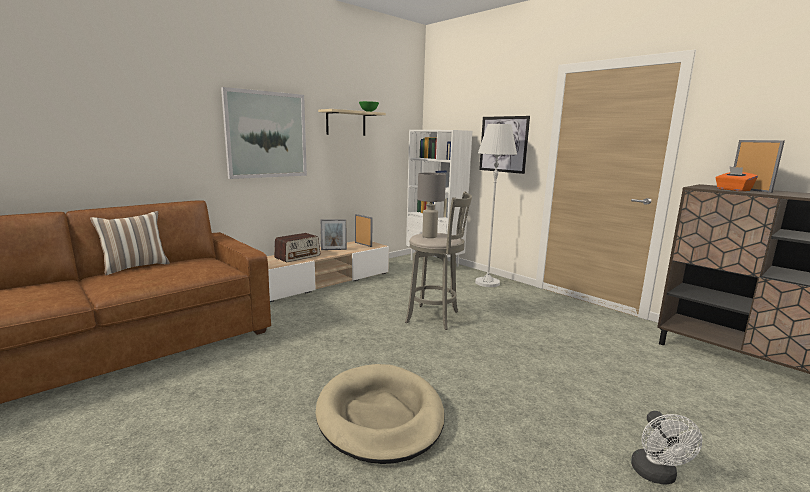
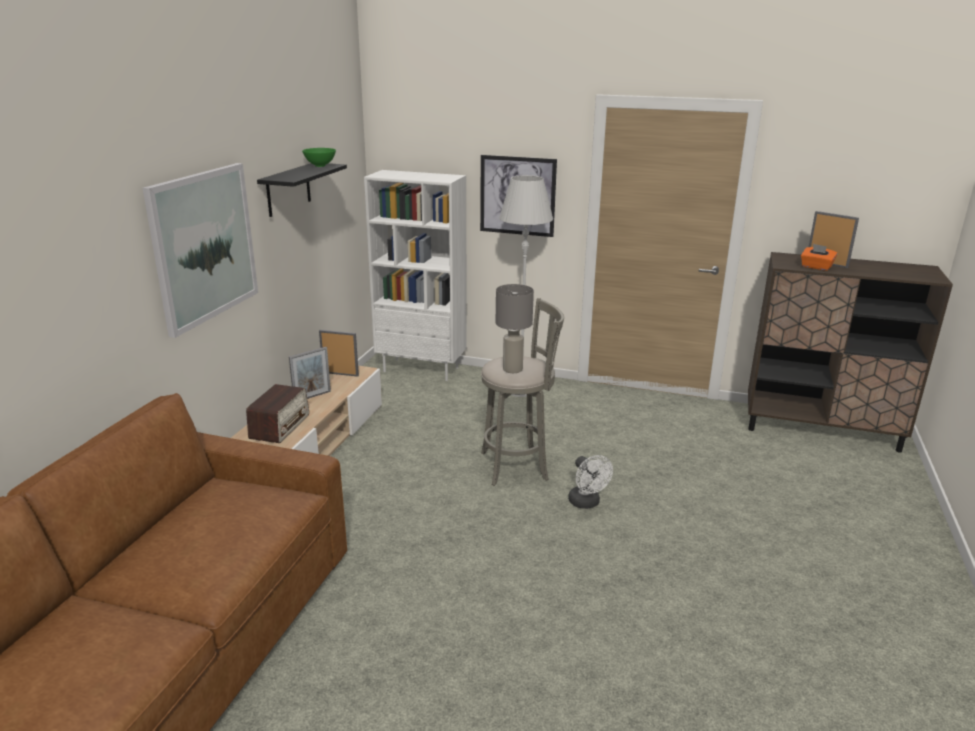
camera: 30 degrees left, 10 degrees up
(135, 267) = (141, 539): pillow -> none
(346, 123) = (288, 189): beige shelf -> black shelf
(380, 416) = (596, 615): beige dog bed -> none
(656, 476) = (841, 575): white fan -> white fan (587, 503)

